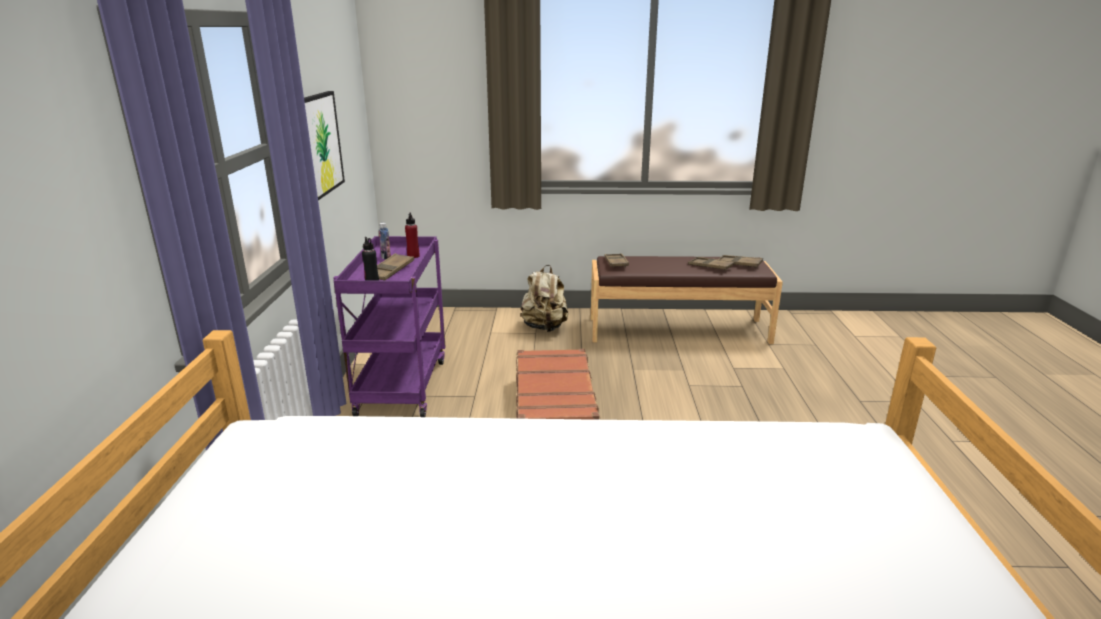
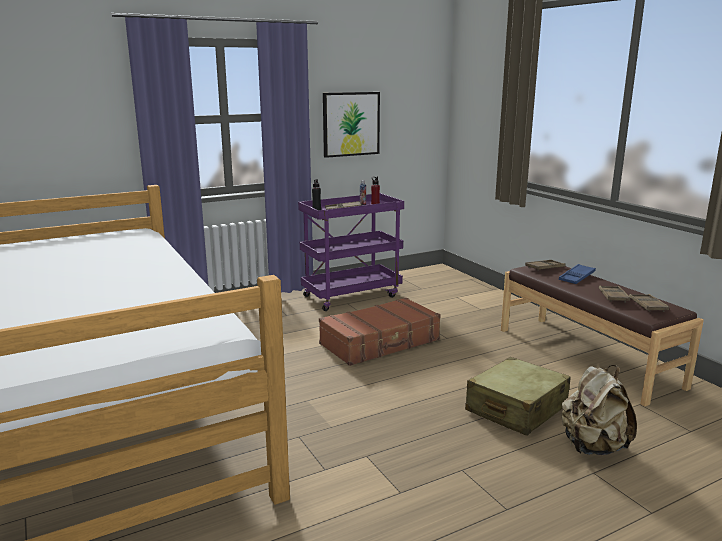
camera: 60 degrees right, 5 degrees down
(544, 327) = (495, 310): beige backpack -> beige backpack (592, 447)
(653, 262) = (576, 277): none -> blue tray
(749, 393) = (516, 409): none -> beige suitcase

